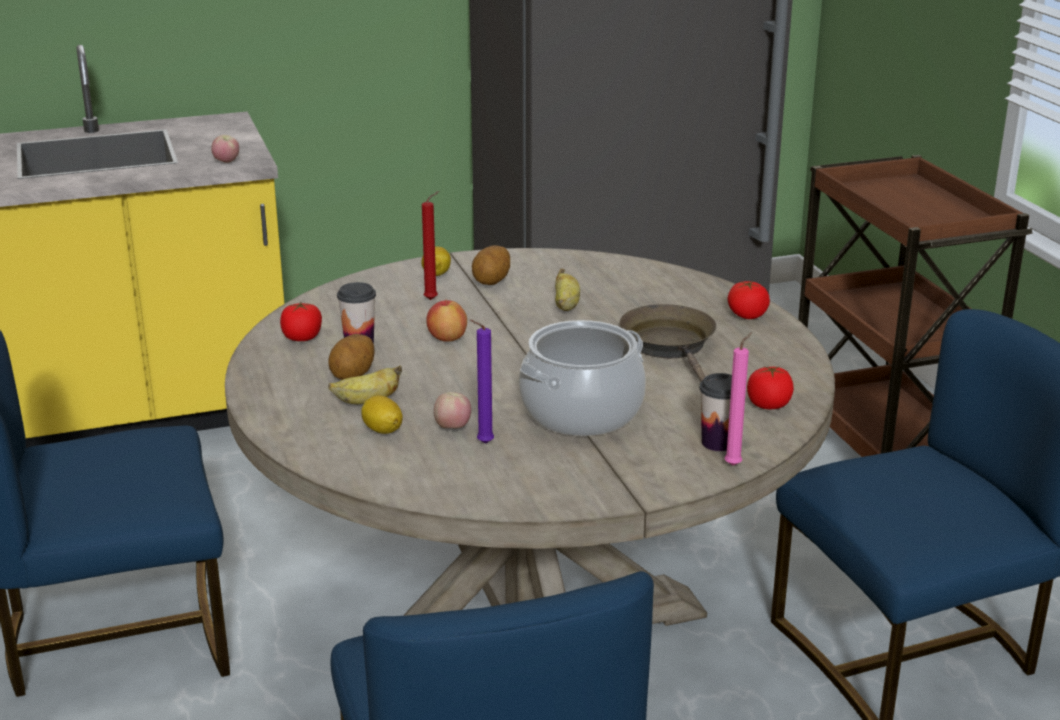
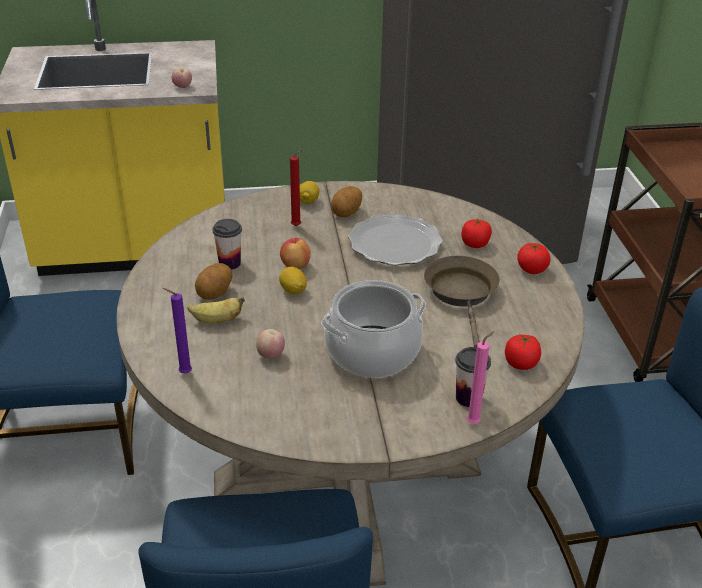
camera: 10 degrees right, 10 degrees up
(302, 337) = (190, 252): tomato -> tomato (475, 244)
(382, 430) = (218, 350): lemon -> lemon (293, 290)
(482, 443) = (288, 374): purple candle -> purple candle (183, 373)
(566, 306) = (394, 243): banana -> plate

